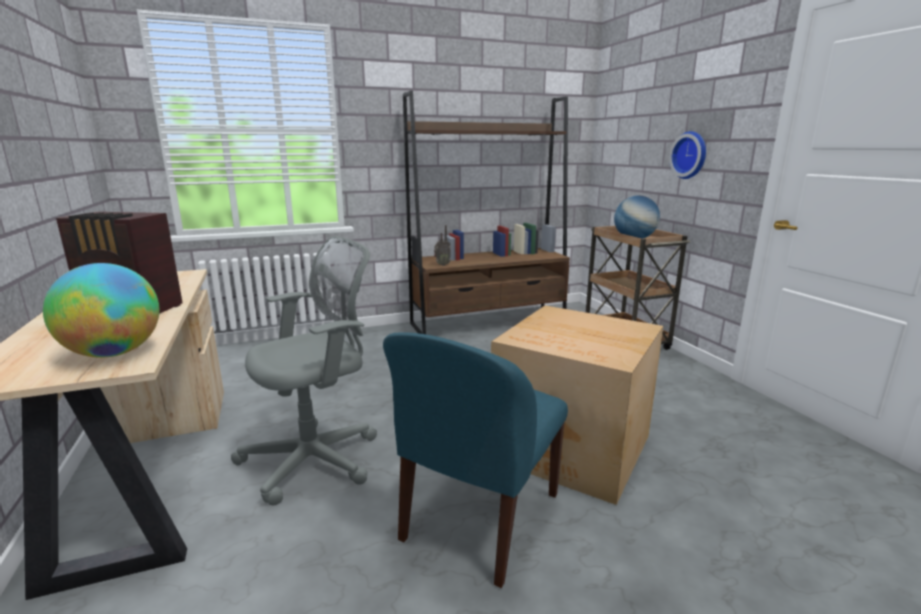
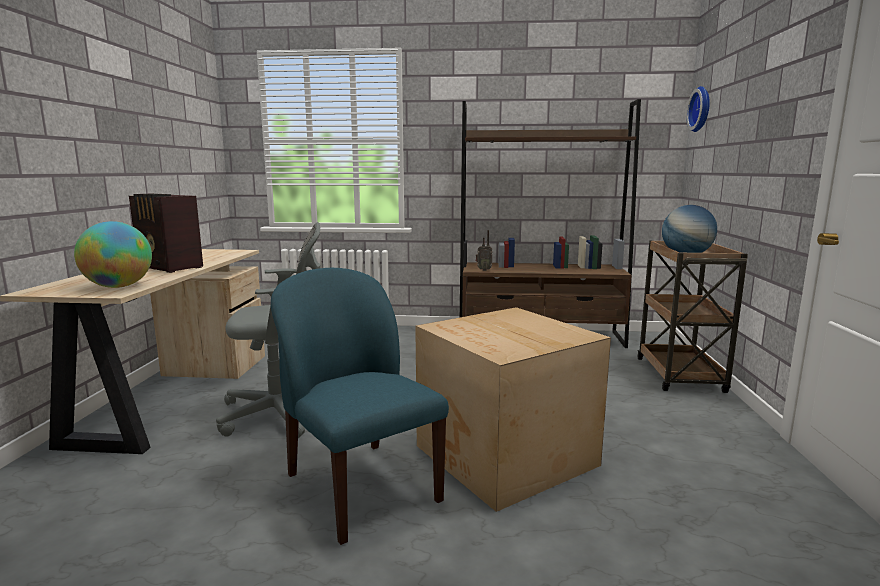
camera: 25 degrees right, 5 degrees down
(479, 518) = (360, 486): blue chair -> blue chair turned 90 degrees clockwise
(690, 155) = (758, 158): wall clock -> wall clock (702, 109)

